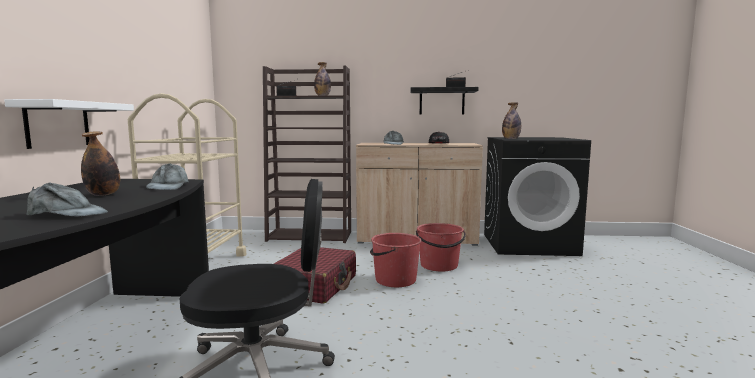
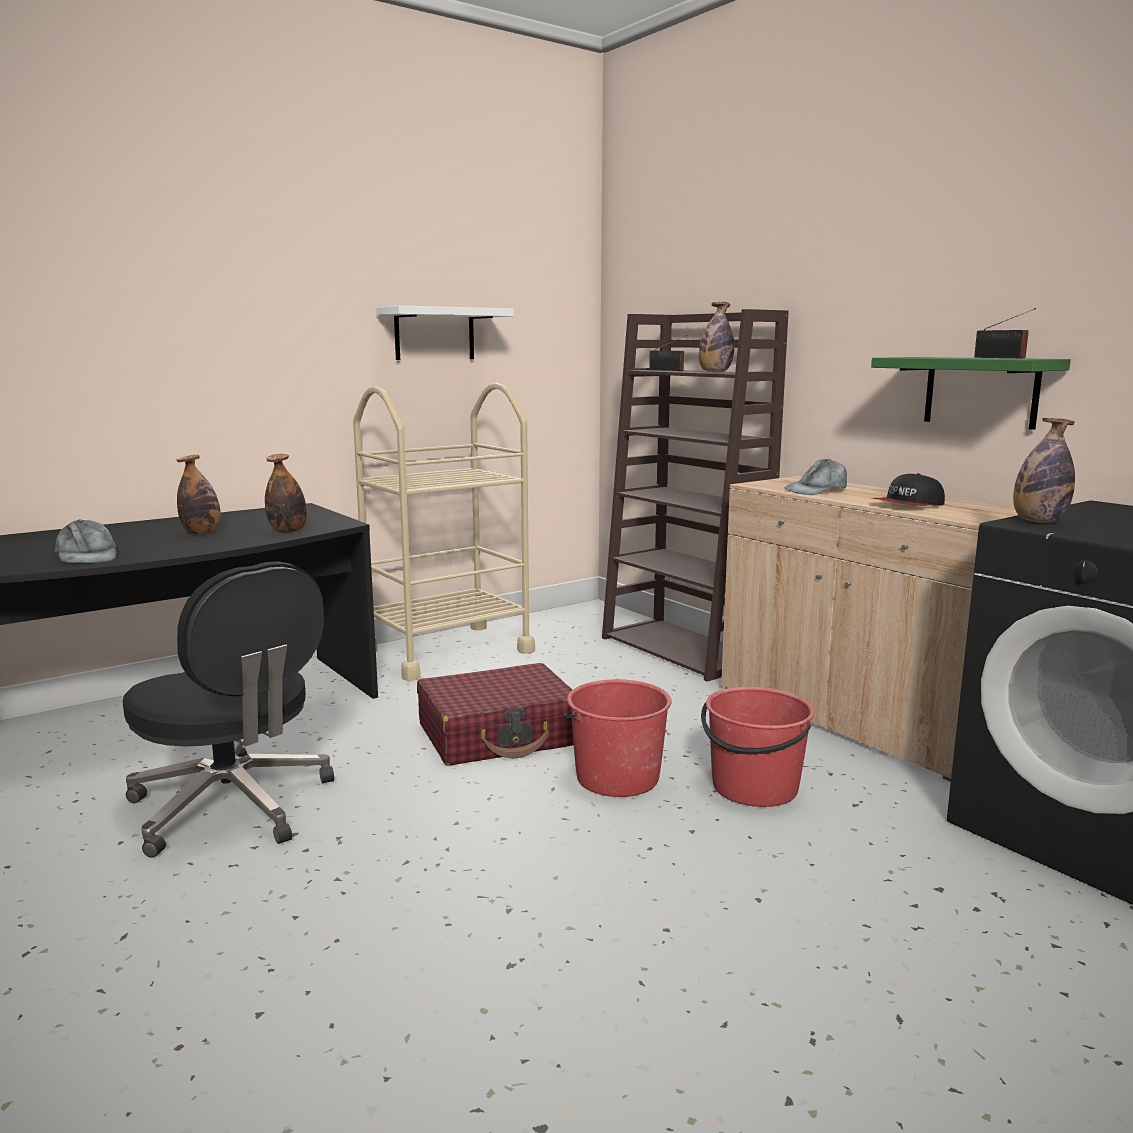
camera: 50 degrees right, 5 degrees up
(58, 124) = (242, 433): white shelf -> white shelf (434, 334)
(168, 186) = (288, 531): grey cap -> bottle
(441, 101) = (981, 391): black shelf -> green shelf

